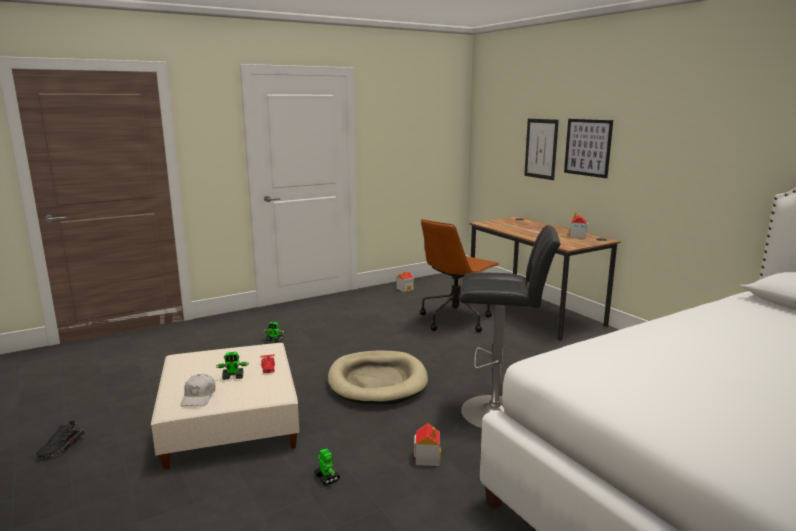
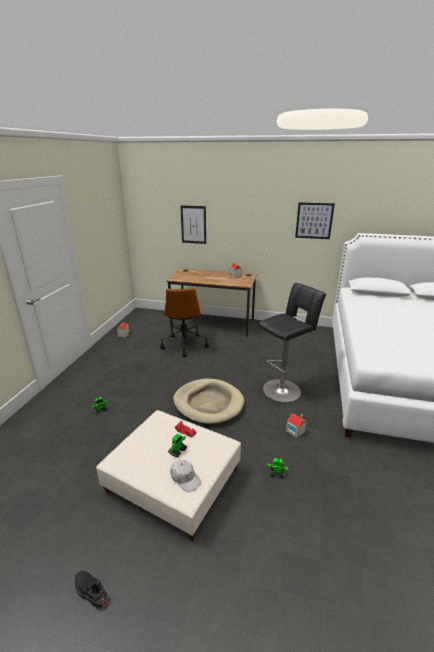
camera: 45 degrees left, 10 degrees up
(62, 447) = (90, 592): black shoe -> black shoe turned 150 degrees clockwise
(587, 147) = (229, 223): picture -> picture (314, 220)

